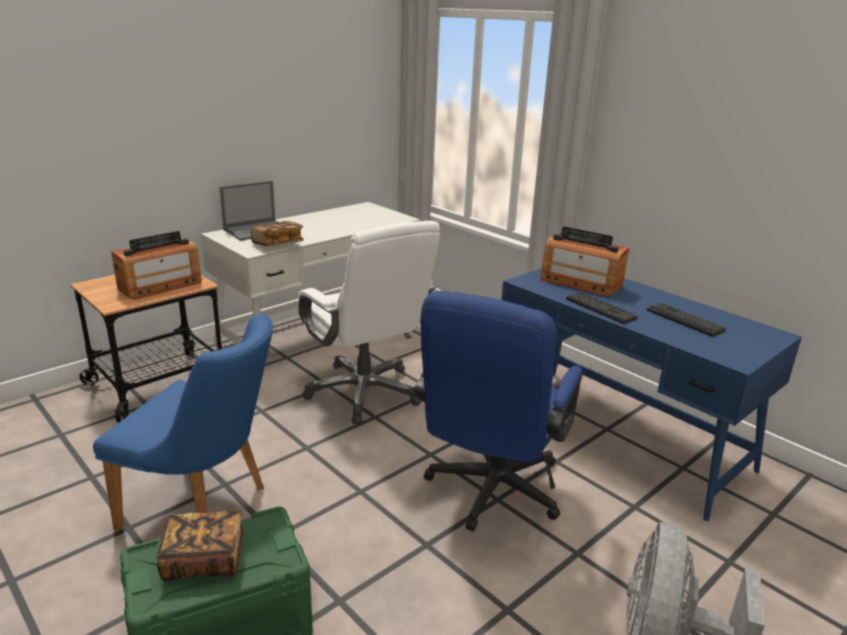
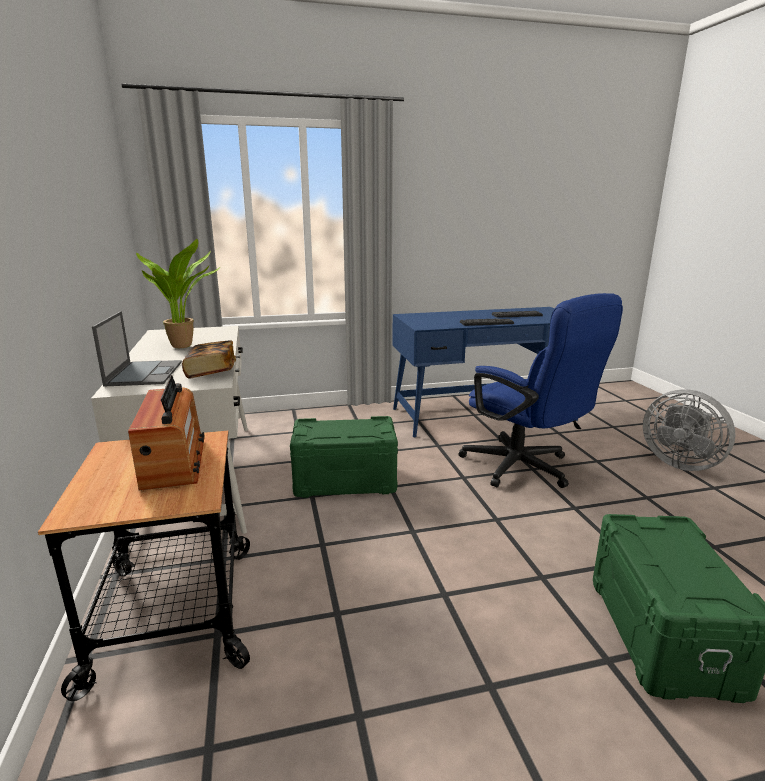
camera: 60 degrees left, 5 degrees down
(204, 559) = (679, 567): book -> none
(206, 508) = (480, 615): blue chair -> none
(336, 221) = (185, 346): none -> potted plant
(365, 392) = (345, 481): white office chair -> green storage box
(580, 283) = (440, 319): radio -> none

